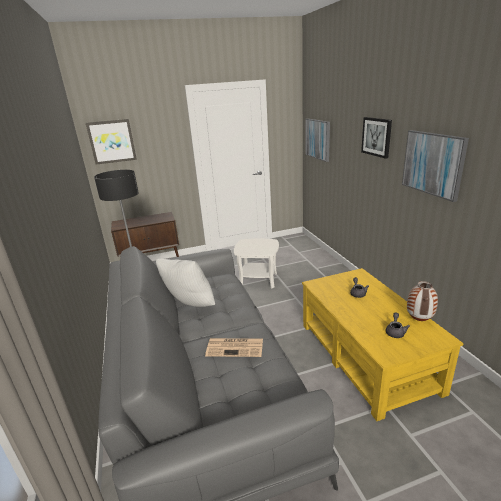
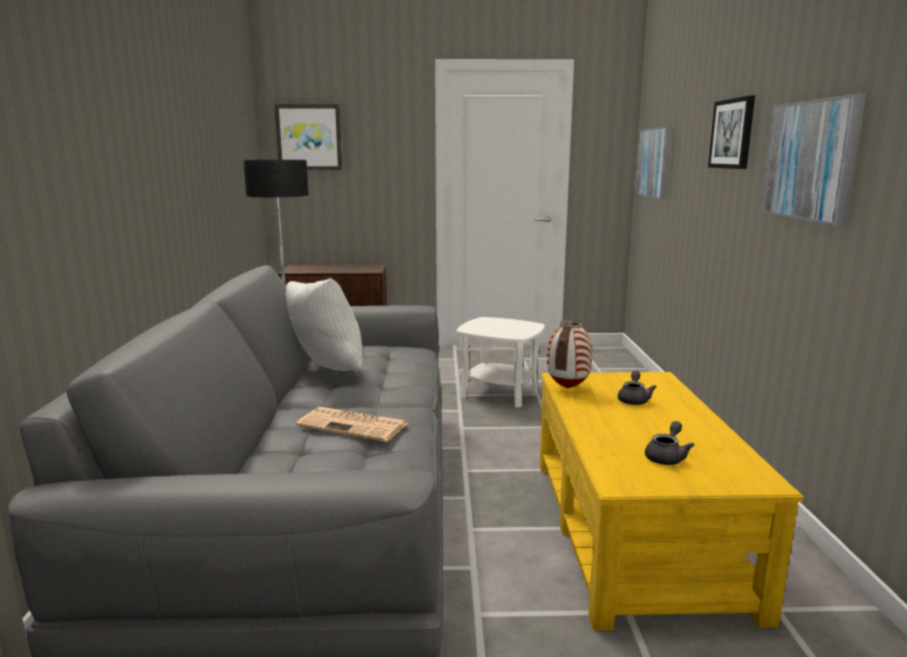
camera: 15 degrees right, 10 degrees down
(418, 320) = (729, 450): vase -> vase (567, 388)

